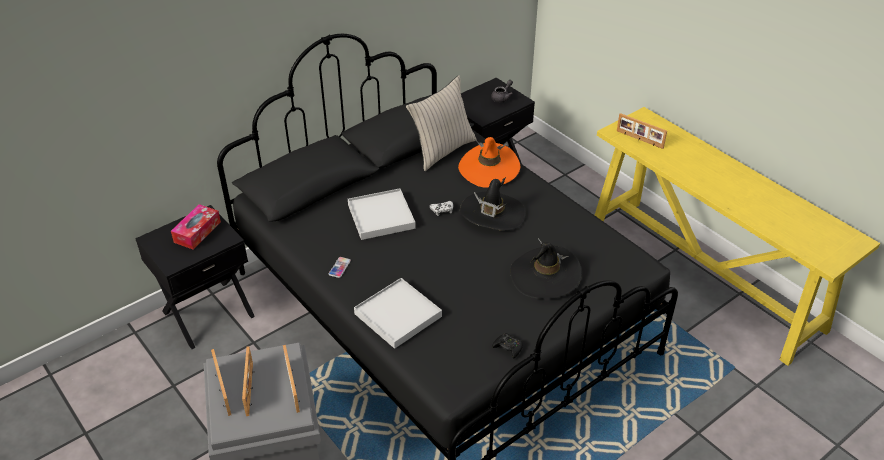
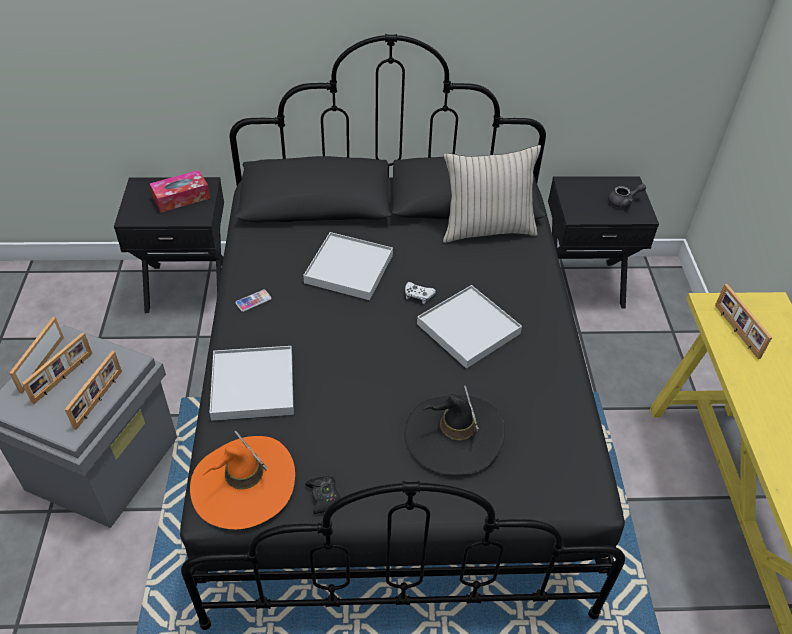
camera: 35 degrees right, 5 degrees up
(489, 168) = (518, 274): orange hat -> orange hat (243, 484)
(492, 214) = (468, 328): black hat -> white tray

